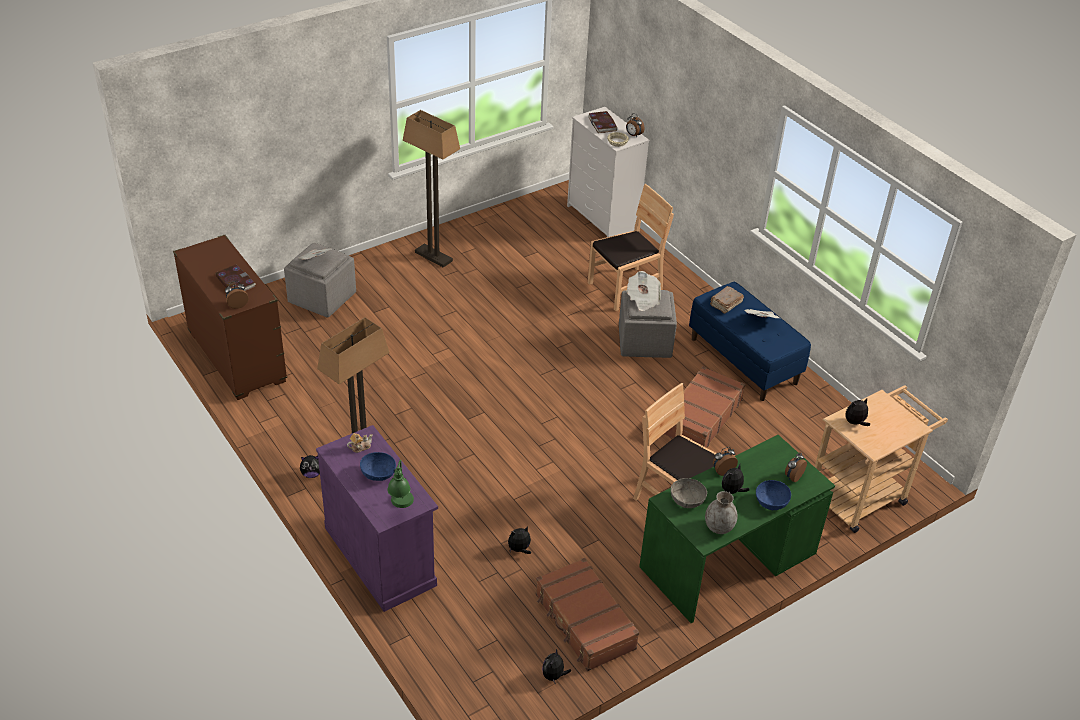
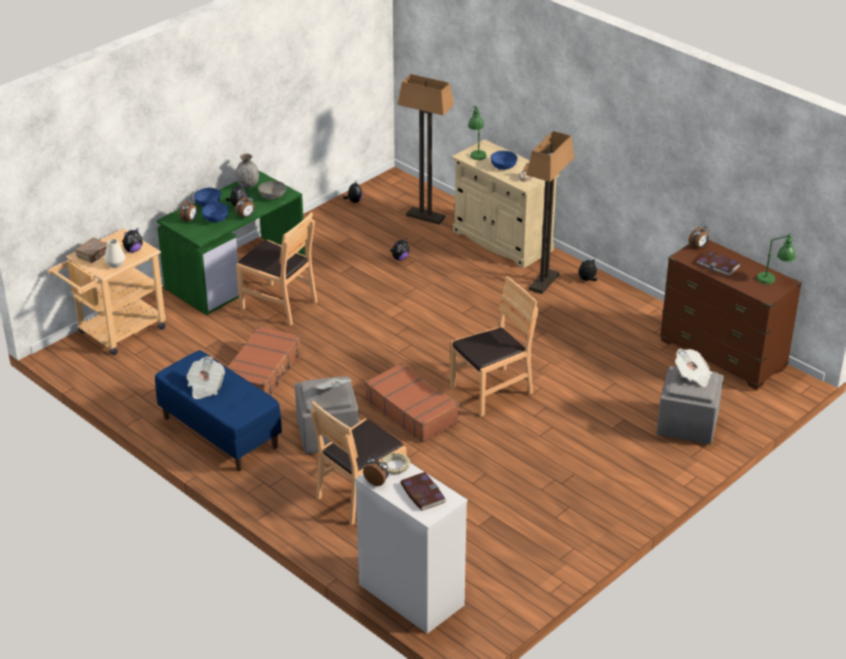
camera: 170 degrees right, 5 degrees down
(196, 257) = (774, 279): none -> green table lamp
(380, 556) = (502, 241): purple cabinet -> beige cabinet
(434, 256) = (598, 496): floor lamp -> floor lamp (425, 217)
(480, 359) = (492, 390): none -> brown chair
(584, 622) = (340, 228): brown suitcase -> brown suitcase (412, 410)
(725, 304) = (243, 399): brown book -> brown book (94, 255)
(760, 474) = (216, 218): none -> blue bowl
(871, 406) = (115, 264): none -> white vase

